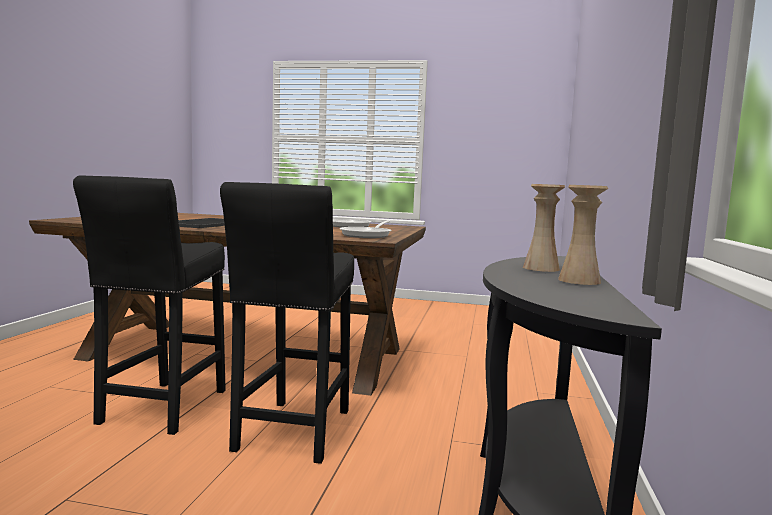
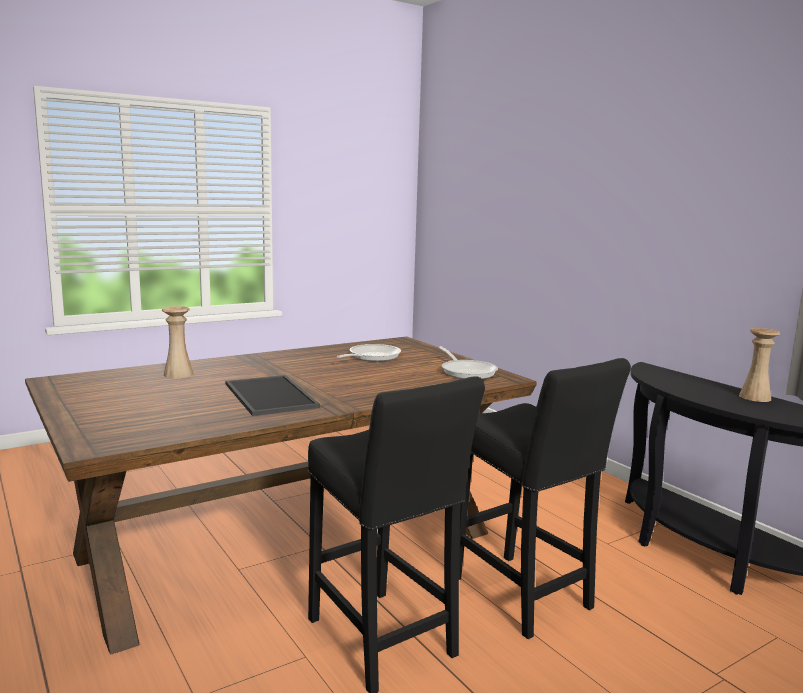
camera: 45 degrees left, 5 degrees up
(541, 268) = (697, 388): beige vase -> beige vase (178, 374)

